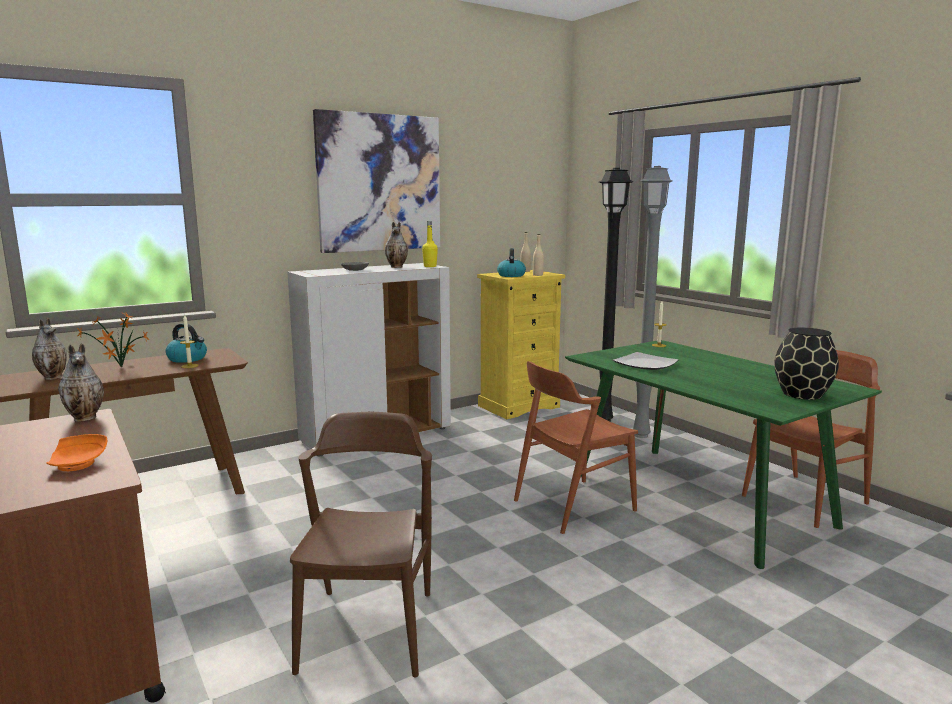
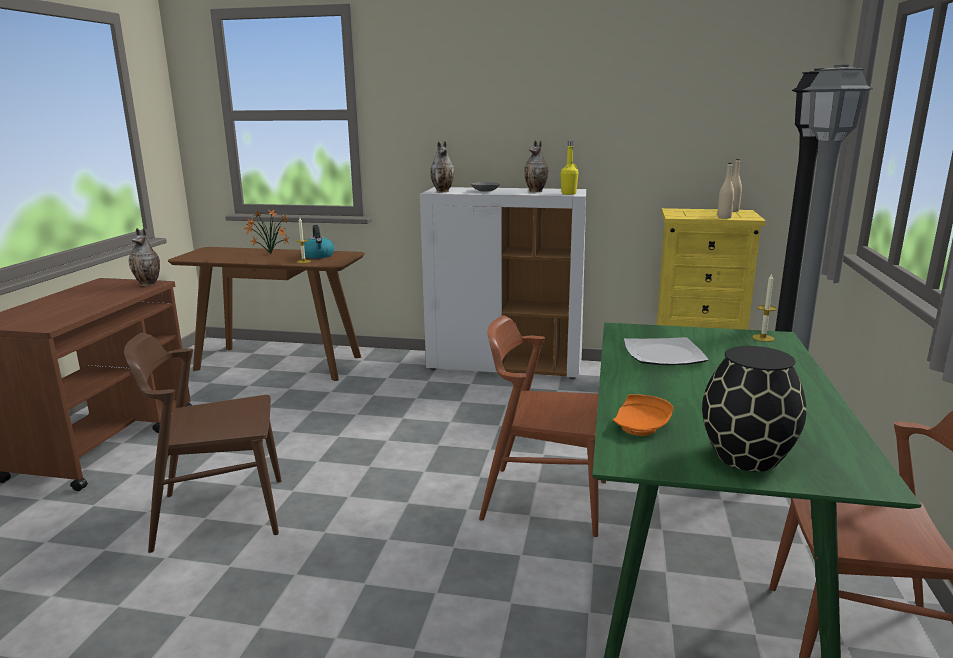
camera: 45 degrees right, 5 degrees up
(53, 377) = (226, 253): vase -> vase (443, 191)
(79, 463) = (68, 311): orange plate -> orange plate (641, 426)
(368, 630) = (219, 513): brown chair -> brown chair turned 150 degrees counterclockwise
(379, 183) = (540, 96): picture -> none
(511, 275) = (689, 214): kettle -> none

